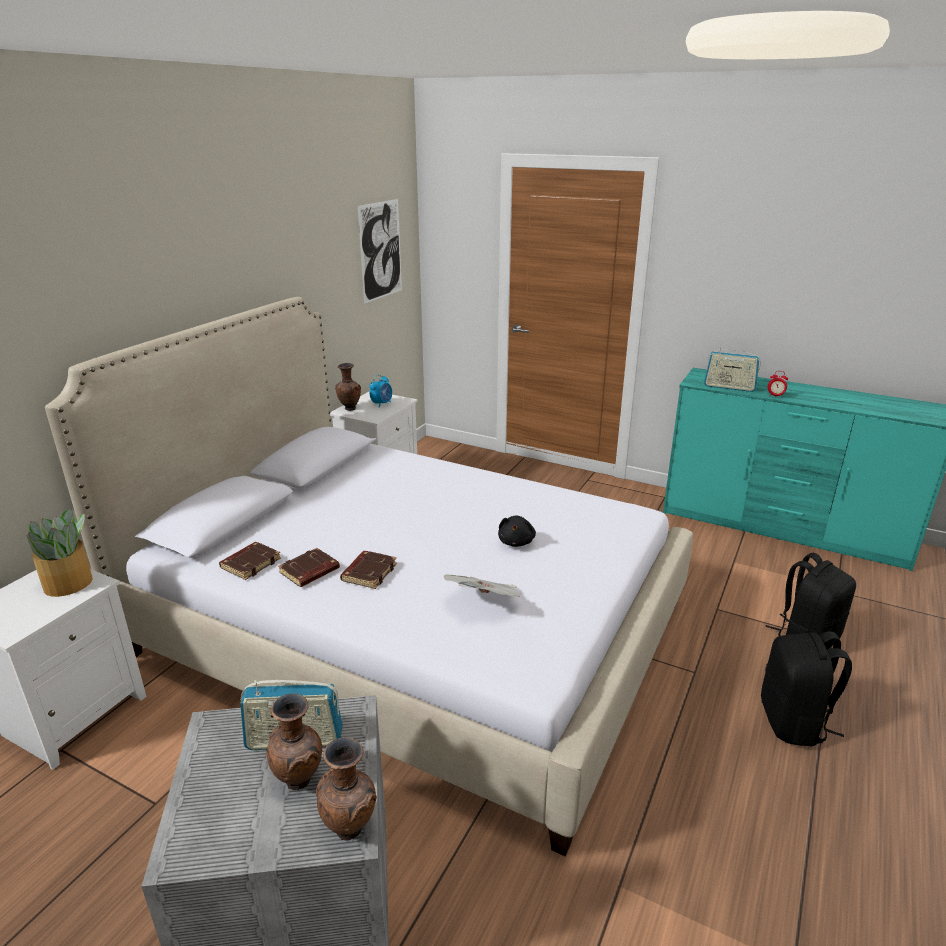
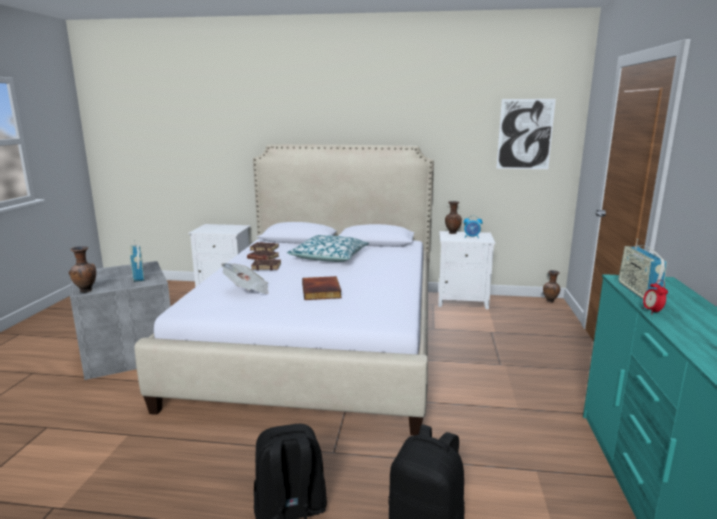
camera: 70 degrees right, 10 degrees down
(69, 583) = (231, 229): potted plant -> none
(300, 781) = (114, 280): brown vase -> brown vase (550, 301)
(362, 512) = (329, 257): none -> pillow
(516, 542) = (322, 291): black plush toy -> book

